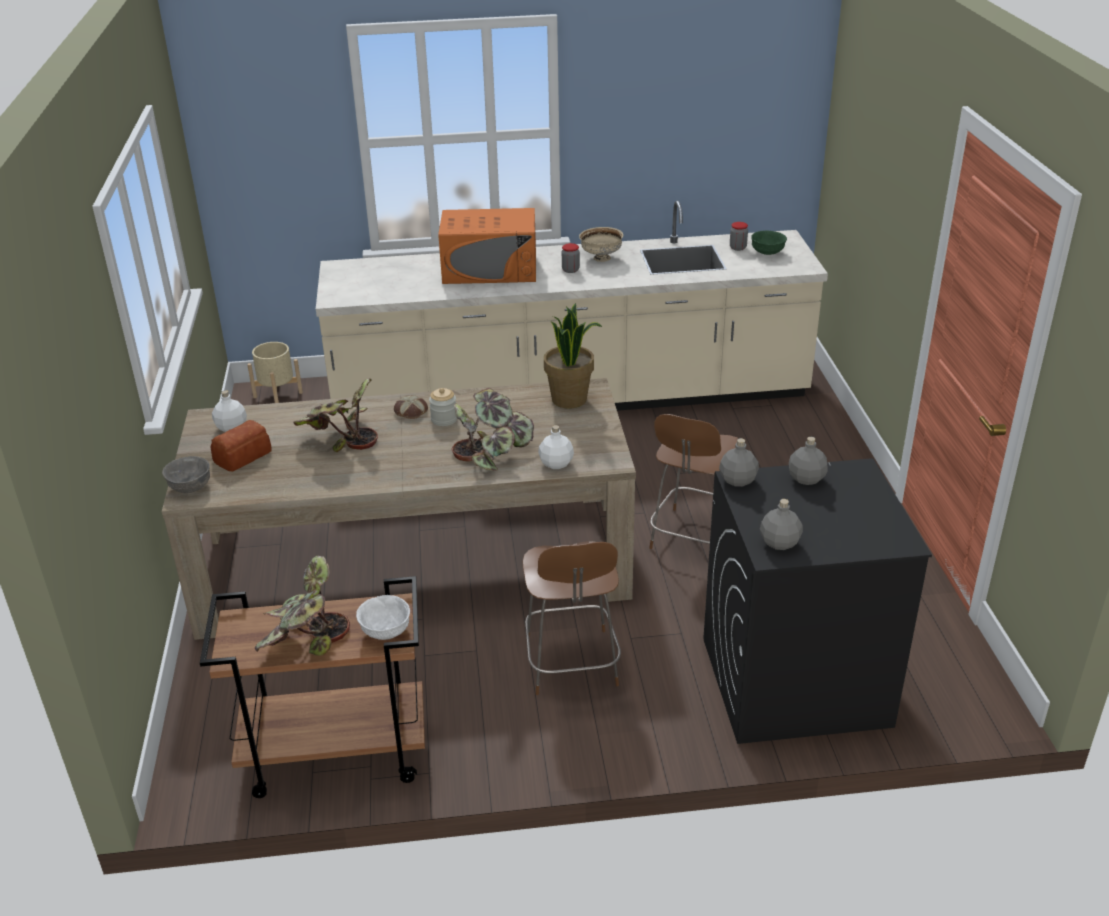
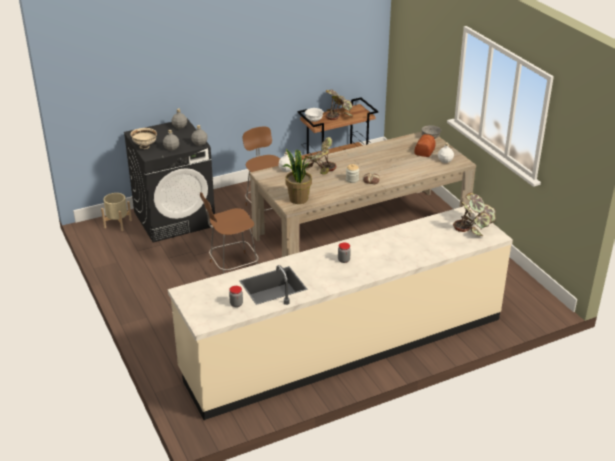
camera: 160 degrees right, 0 degrees up
(278, 395) = (533, 308): beige planter -> beige planter (117, 224)
(340, 438) = (391, 164): potted plant -> potted plant (474, 227)
(490, 269) = (396, 251): orange microwave -> none
(601, 258) = (330, 274): beige bowl -> beige bowl (145, 146)
(694, 539) = (232, 267): brown chair -> brown chair turned 120 degrees counterclockwise
(767, 252) = (213, 303): green bowl -> none

